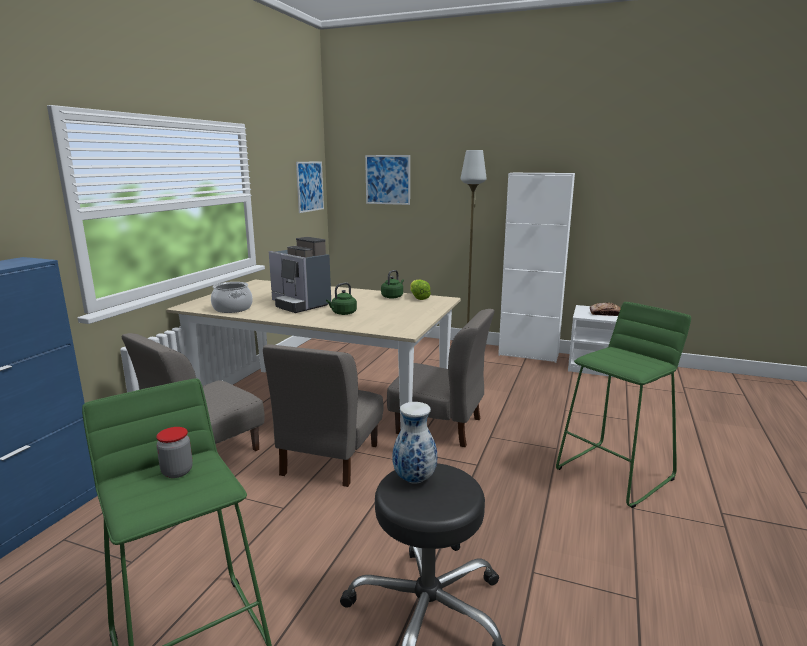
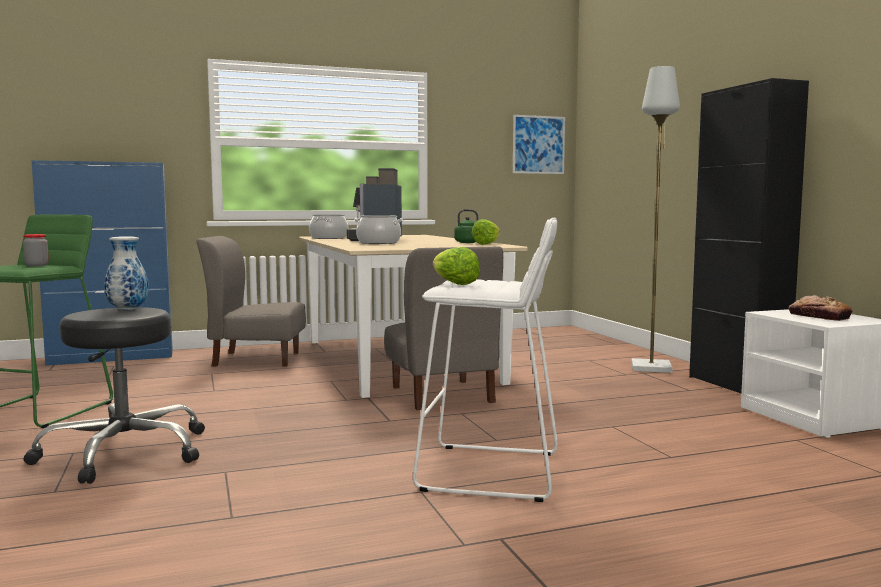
camera: 50 degrees right, 10 degrees down
(329, 459) = (306, 383): grey chair -> none
(343, 313) = (378, 243): green kettle -> cooking pot
(387, 179) = (621, 130): picture -> none
(528, 354) = (736, 386): white cabinet -> black cabinet
(615, 474) = (490, 472): green stool -> white stool
(622, 364) = (453, 283): none -> lettuce

